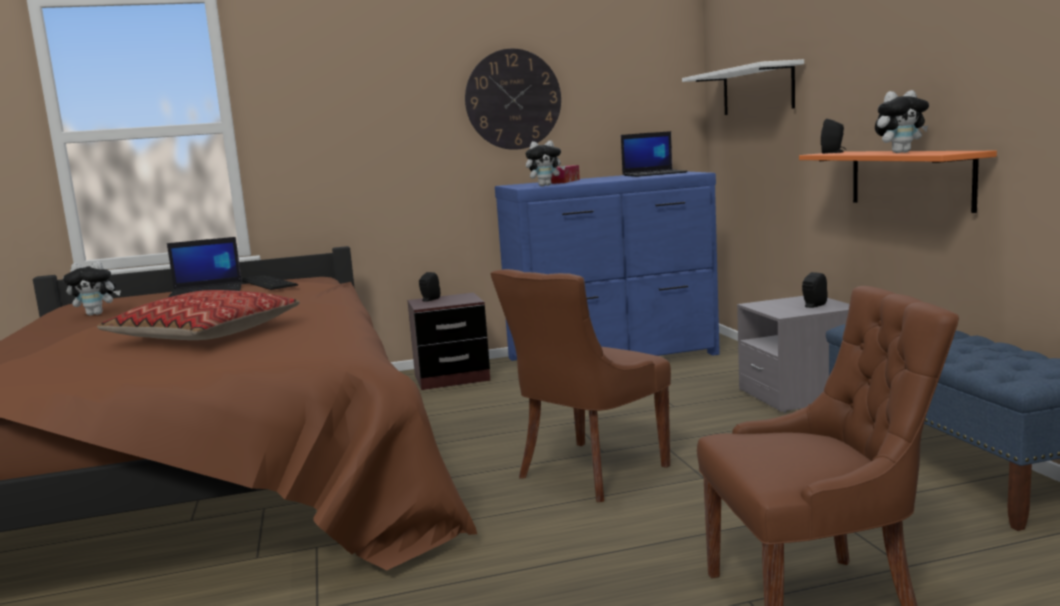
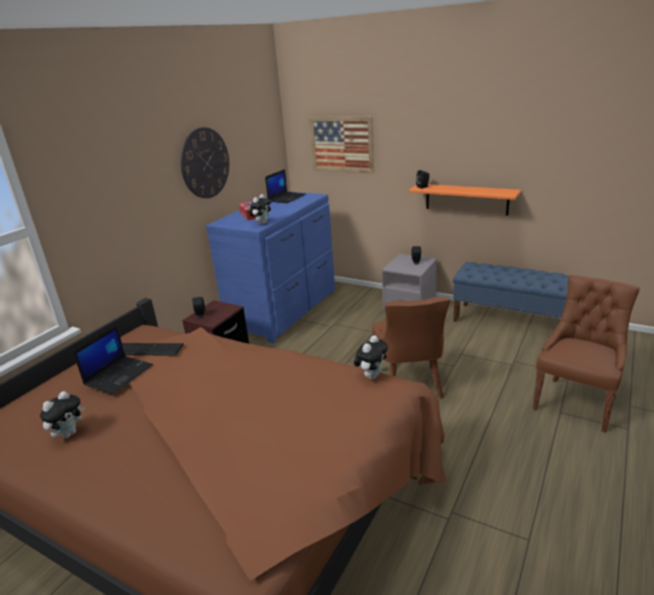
camera: 45 degrees left, 15 degrees up
(205, 334) = (274, 411): pillow -> none
(757, 90) = (341, 144): white shelf -> picture
(900, 152) = (475, 191): plush toy -> plush toy (371, 376)

